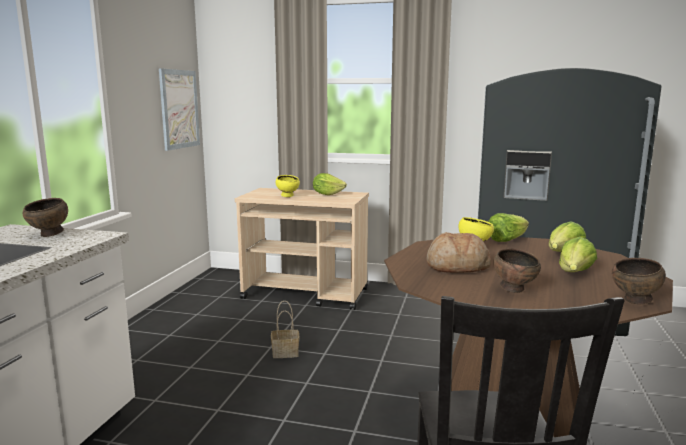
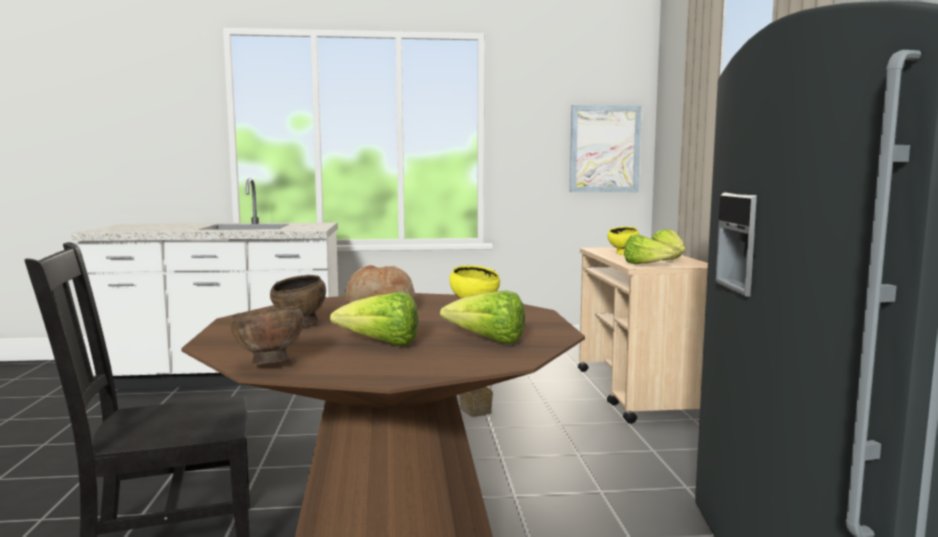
camera: 70 degrees right, 5 degrees down
(49, 235) = (309, 226): brown bowl -> none
(507, 240) = (539, 320): lettuce -> lettuce (645, 265)

